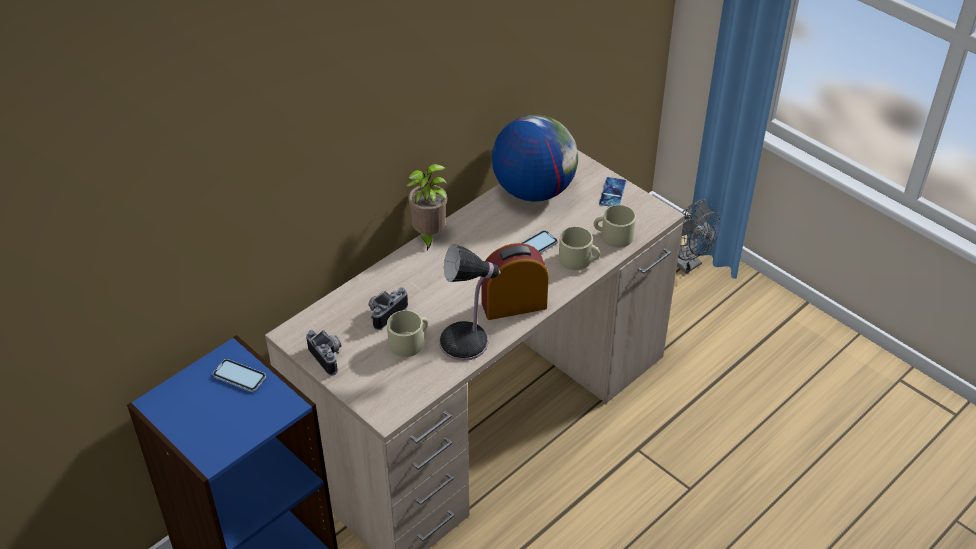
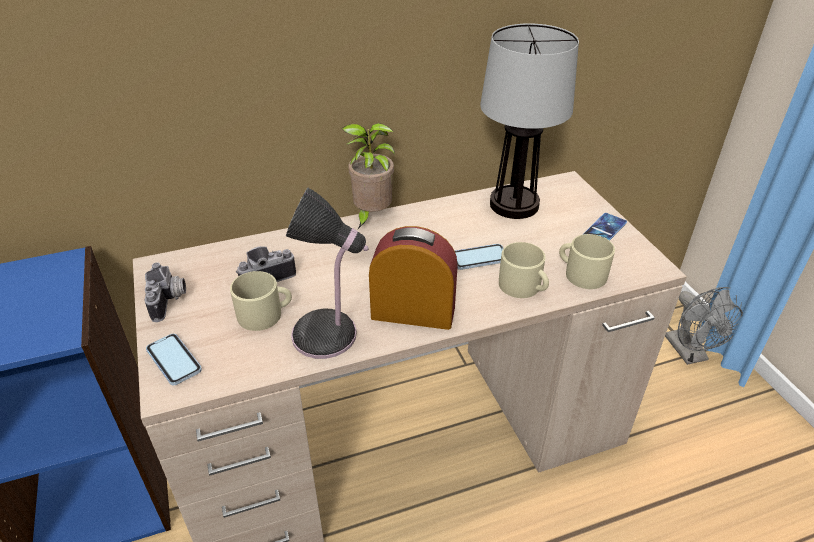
camera: 25 degrees right, 5 degrees down
(239, 376) = (48, 287): phone -> phone (174, 360)
(533, 190) = (513, 204): globe -> table lamp

